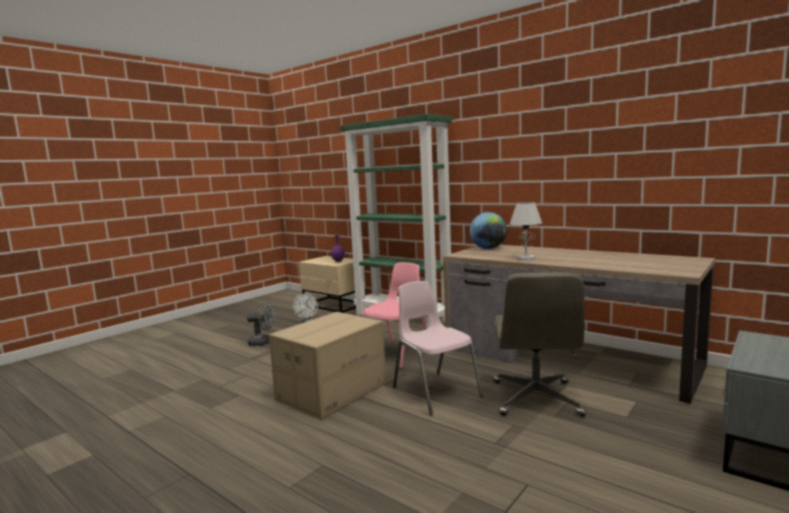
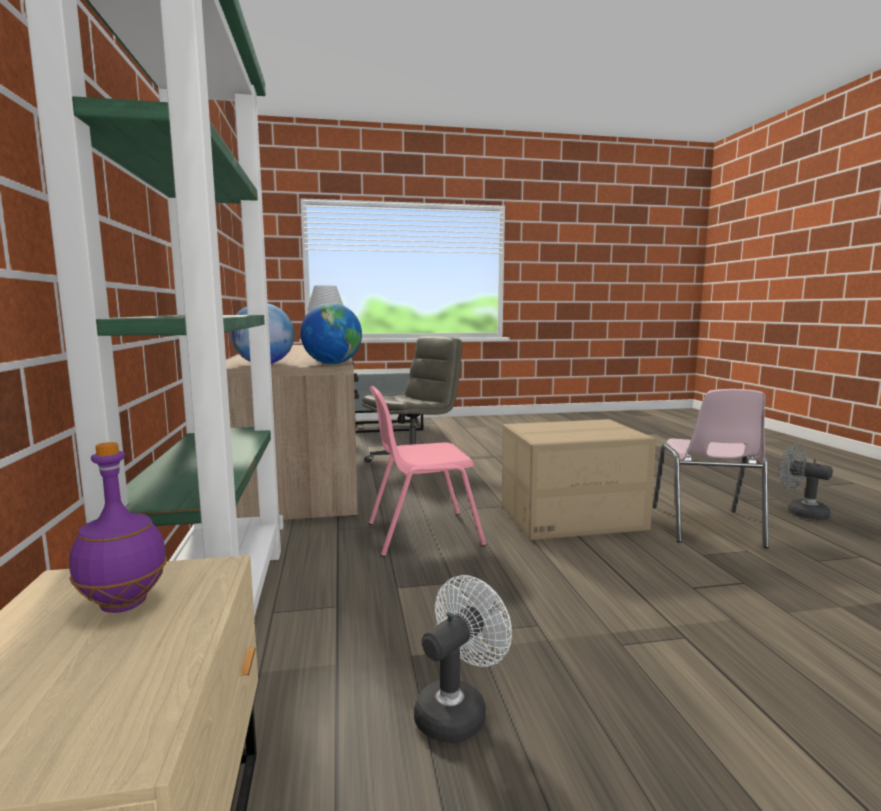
camera: 140 degrees left, 0 degrees up
(262, 343) = (640, 692): grey fan -> grey fan (800, 512)
(435, 391) = (470, 486): pink chair -> pink chair (706, 526)
(461, 254) = (332, 364): none -> globe

